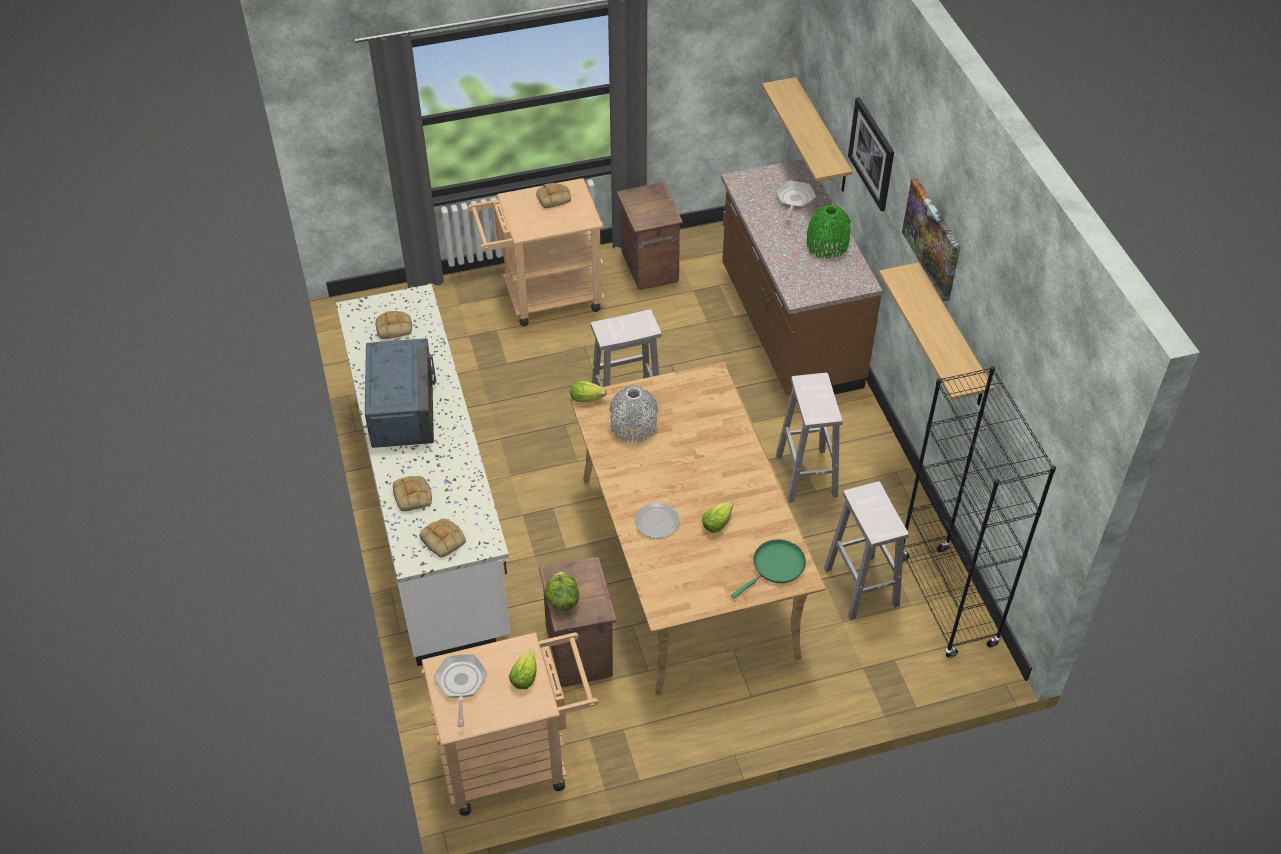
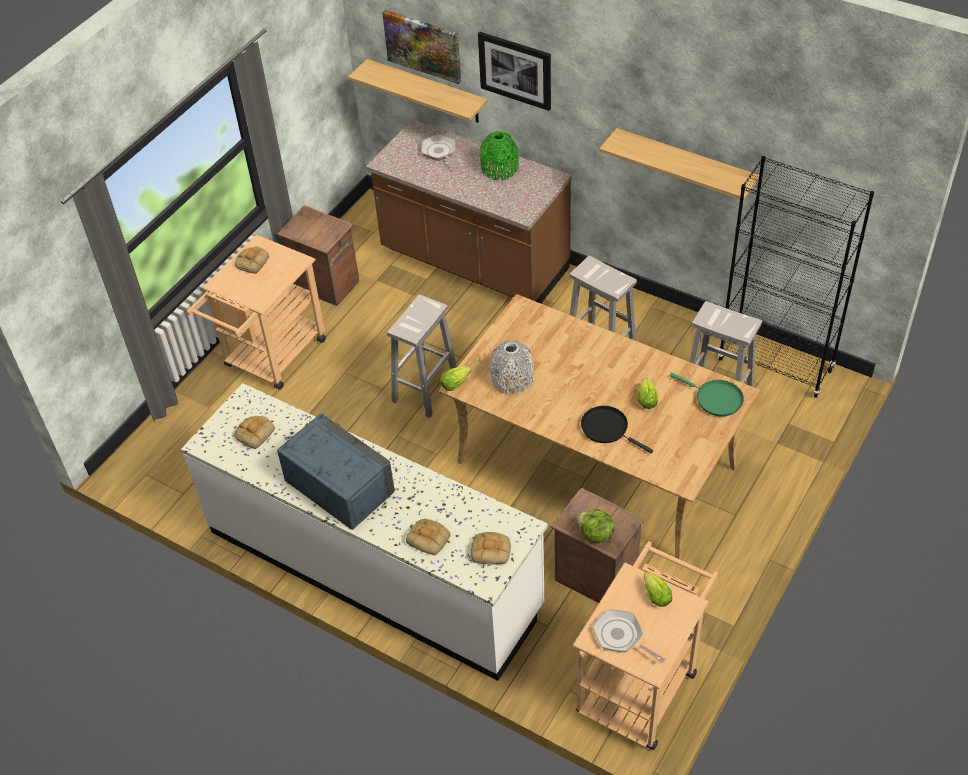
camera: 40 degrees left, 0 degrees up
(657, 521) = (607, 428): plate -> black frying pan
(776, 566) = (716, 399): green frying pan -> green frying pan turned 120 degrees clockwise
(933, 238) = (632, 98): picture -> picture (423, 45)

